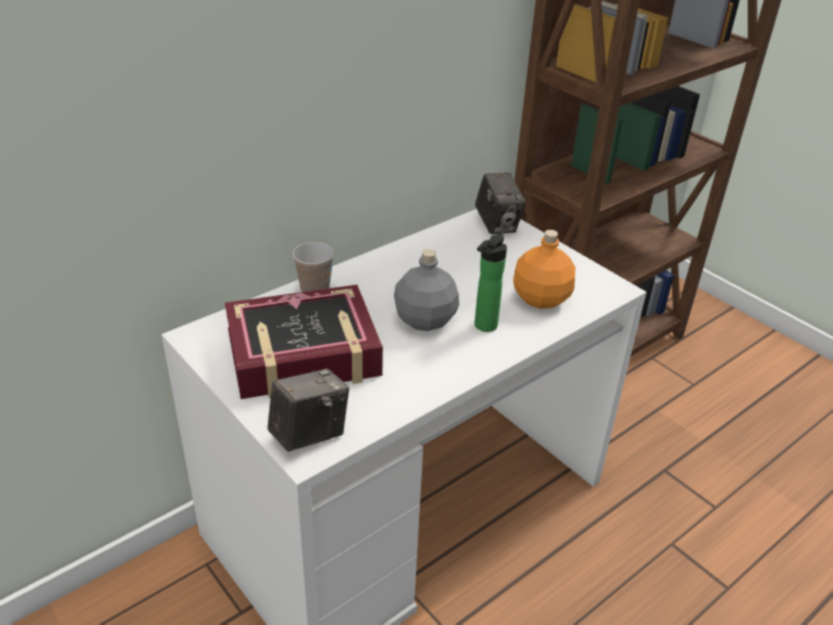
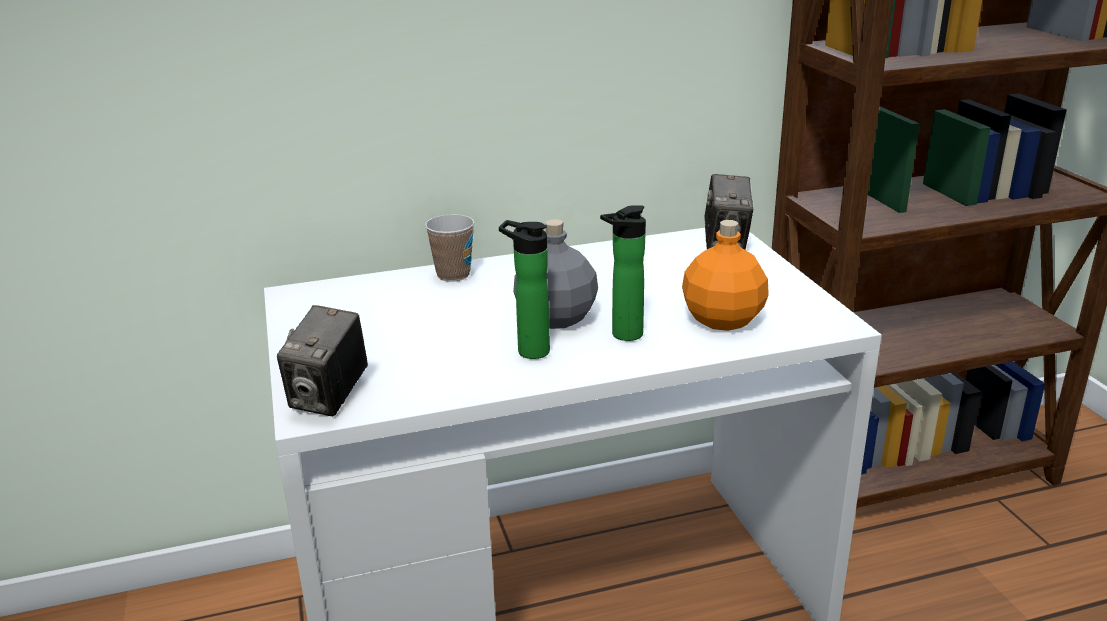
camera: 25 degrees right, 10 degrees down
(303, 354) = (389, 327): book -> none
(309, 434) = (329, 397): camera -> camera turned 120 degrees clockwise
(427, 355) = (528, 351): none -> bottle

